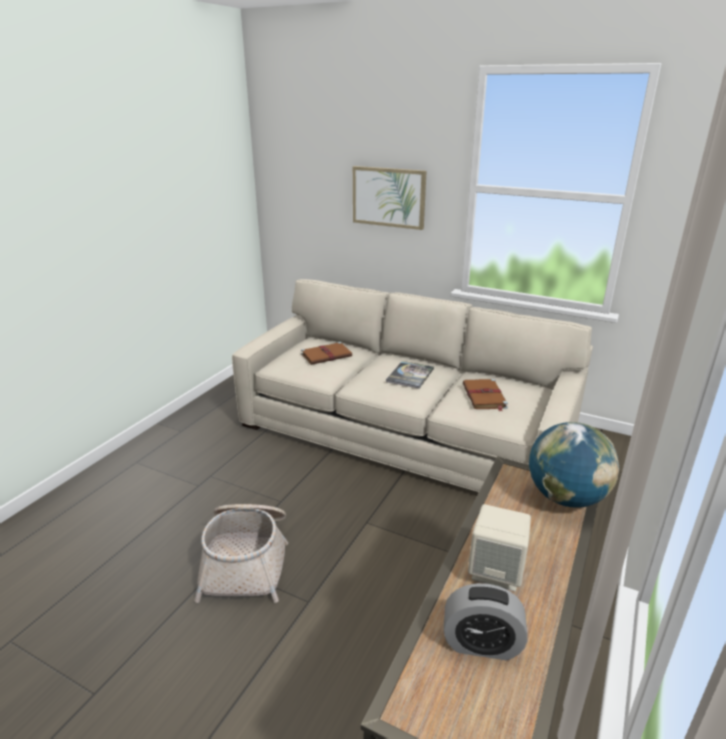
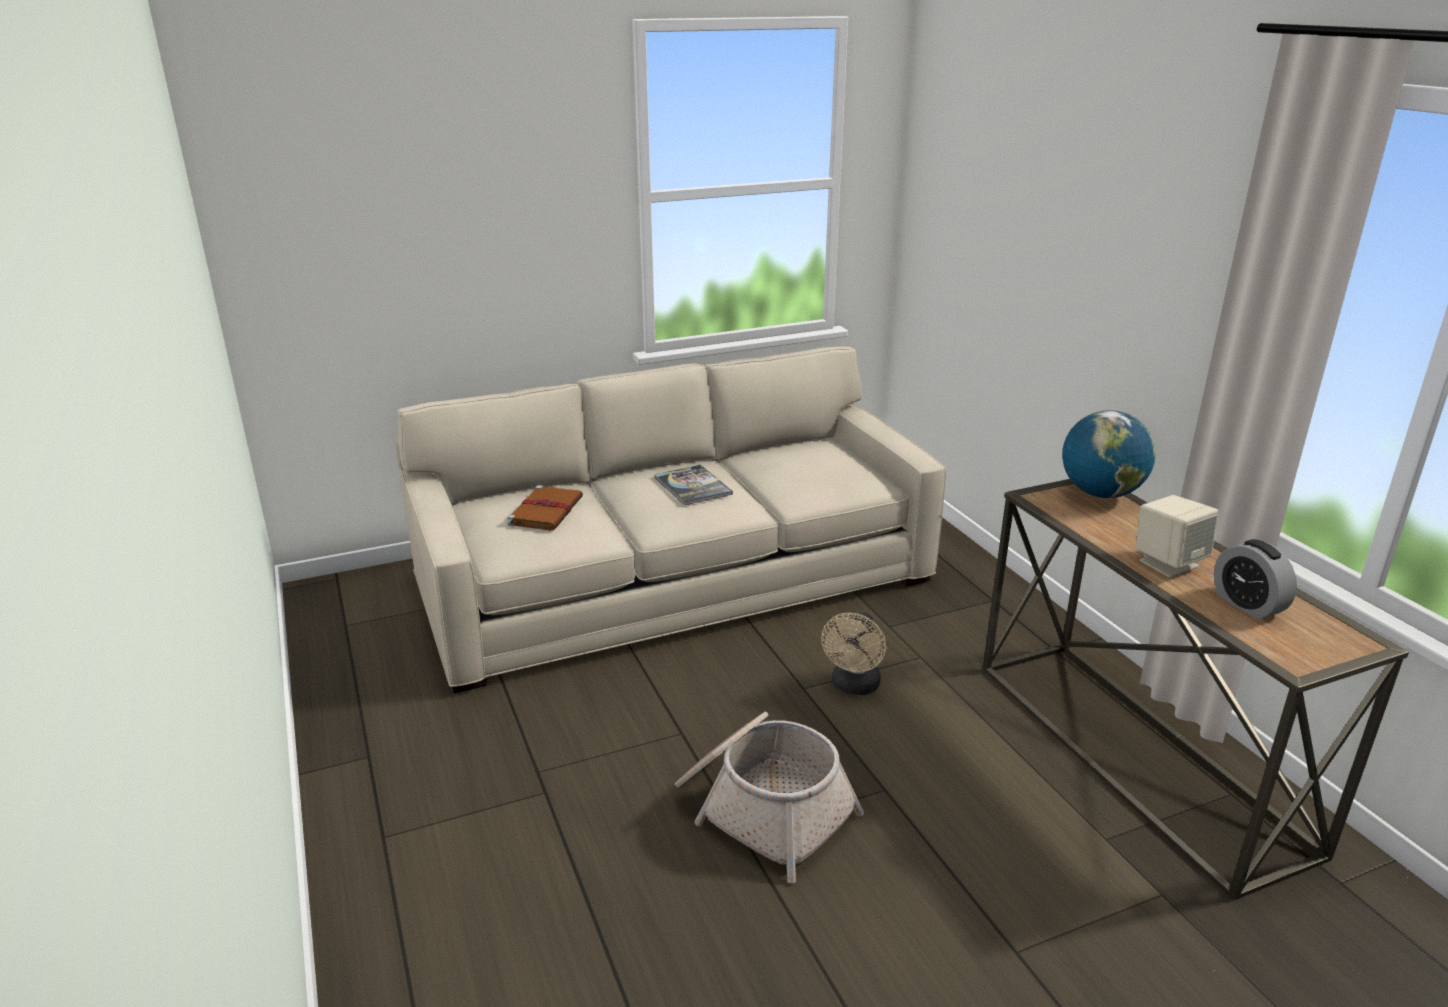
camera: 50 degrees left, 0 degrees up
(389, 197) = (510, 233): picture -> none
(391, 541) = (854, 687): none -> beige fan
(481, 644) = (1247, 605): alarm clock -> alarm clock turned 105 degrees clockwise
(484, 396) = (805, 471): brown book -> none

